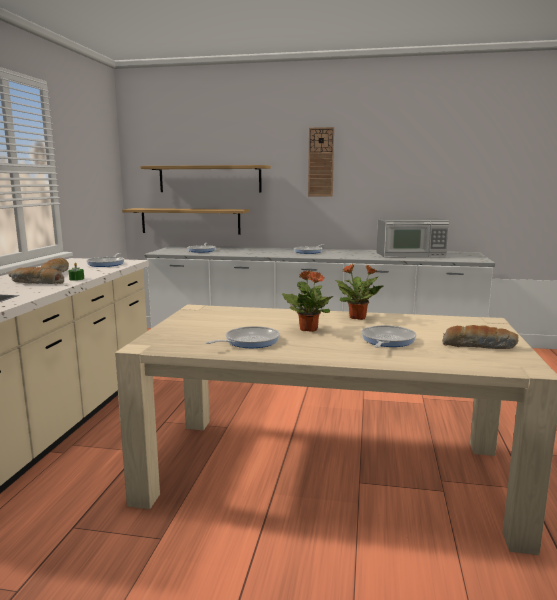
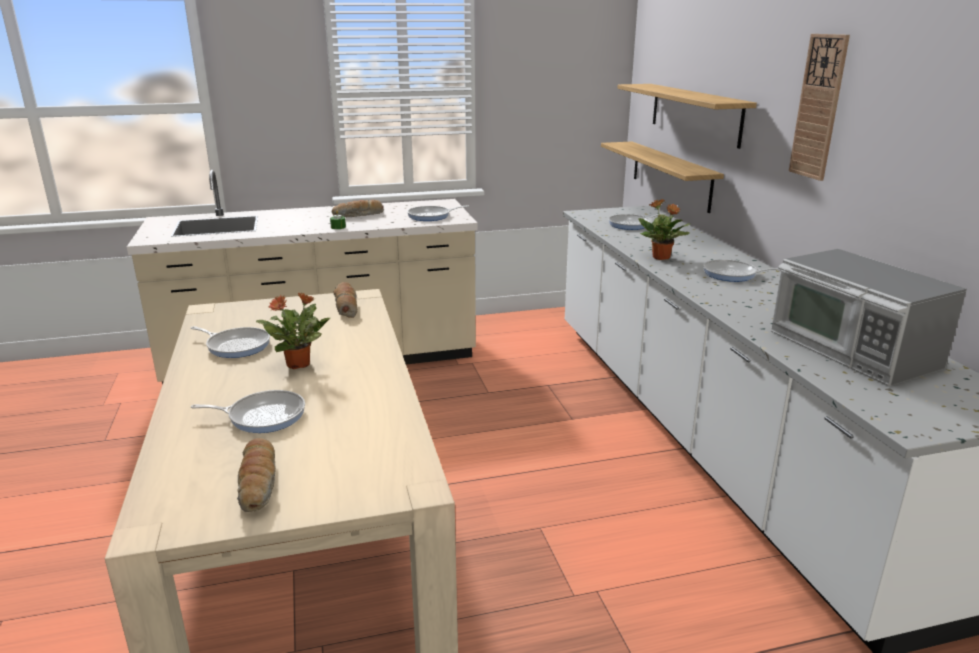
camera: 65 degrees right, 10 degrees up
(36, 283) = (308, 222): bread -> bread (345, 306)
(358, 317) = (374, 384): potted plant -> potted plant (661, 258)

